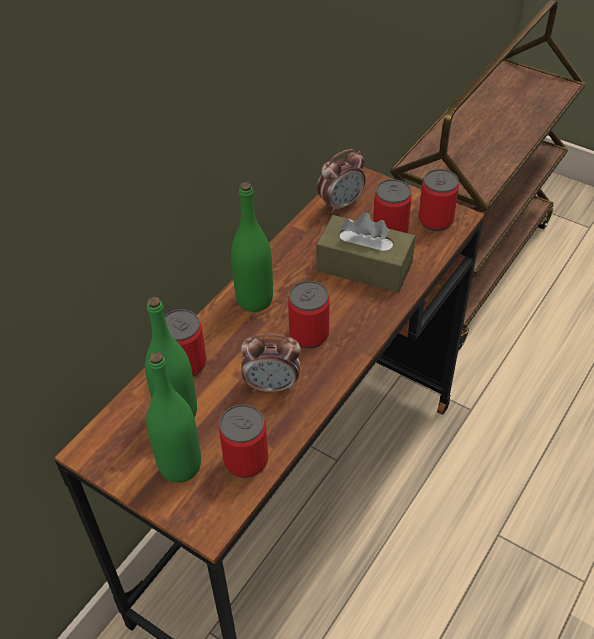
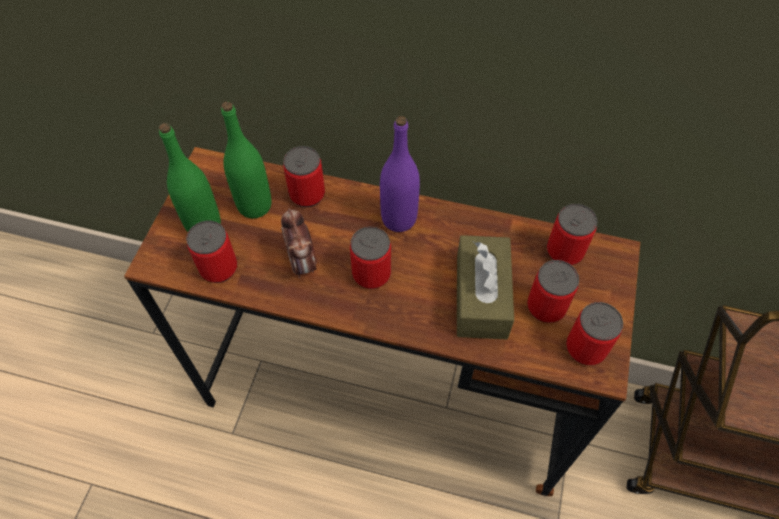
camera: 70 degrees right, 10 degrees up
(254, 300) = (399, 219): green bottle -> purple bottle
(341, 204) = (564, 251): alarm clock -> can

